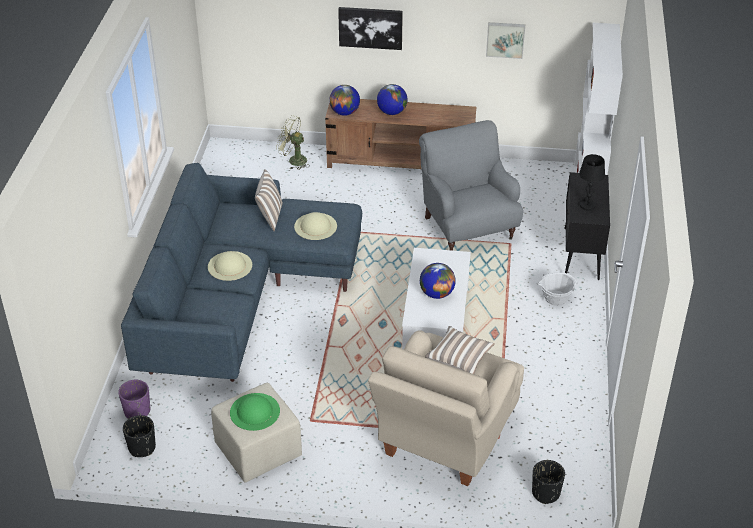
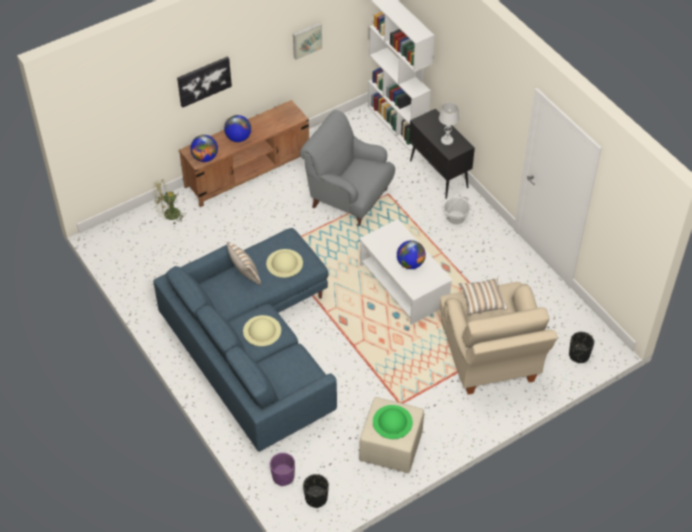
camera: 40 degrees left, 10 degrees up
(587, 205) = (447, 140): black table lamp -> white table lamp

